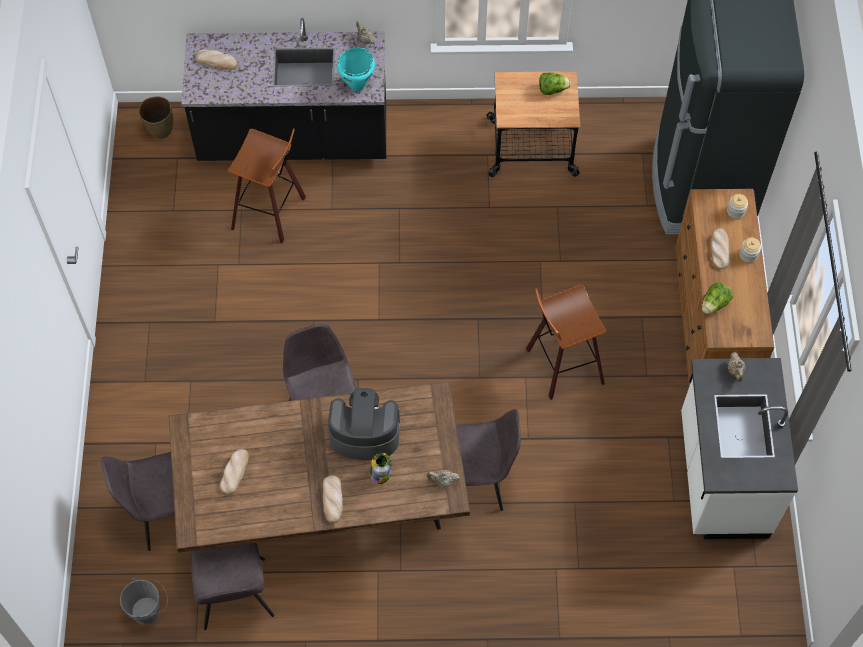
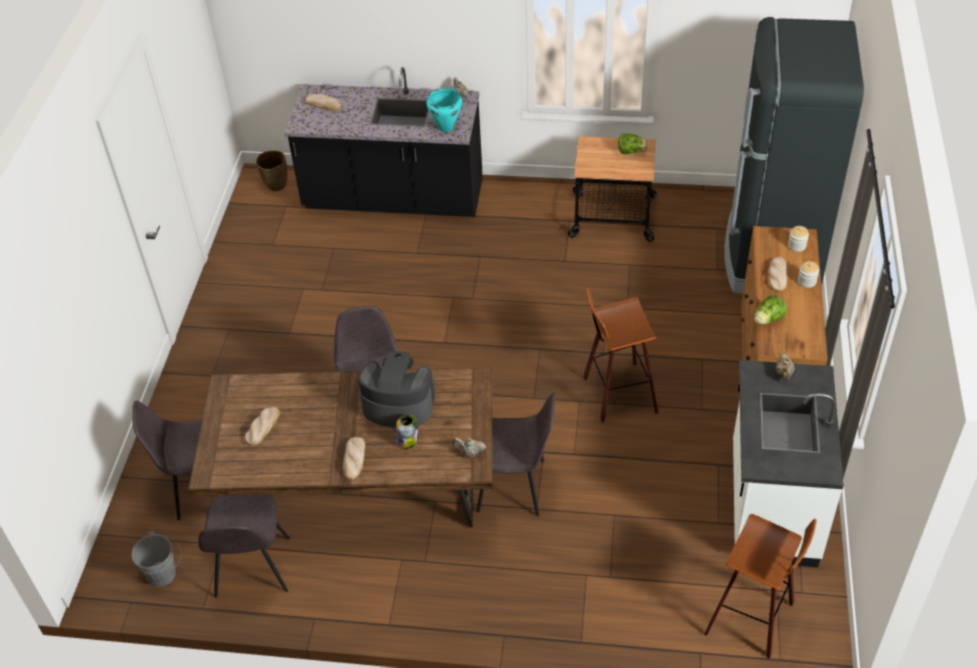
camera: 10 degrees right, 15 degrees down
(271, 212) = (361, 251): stool -> stool (753, 616)

